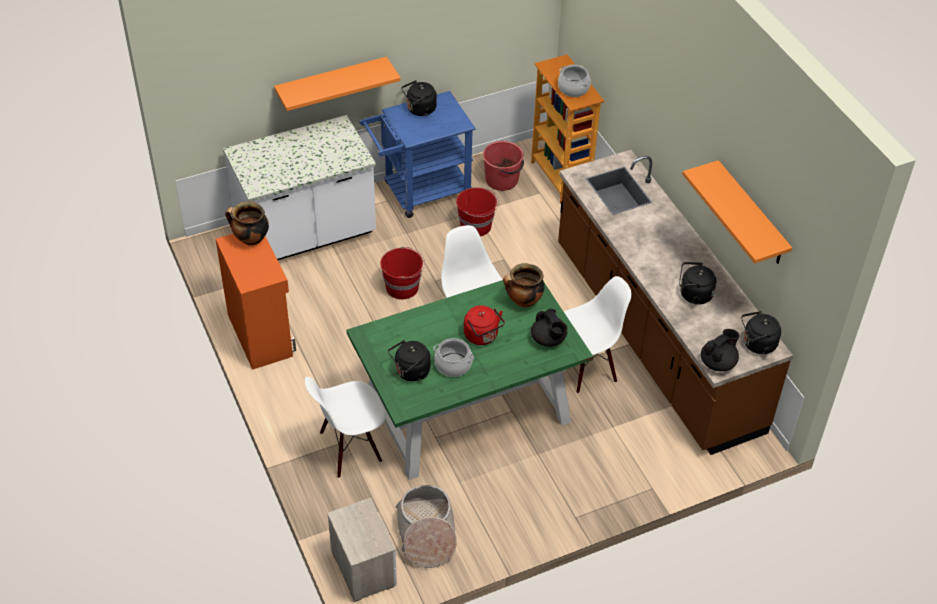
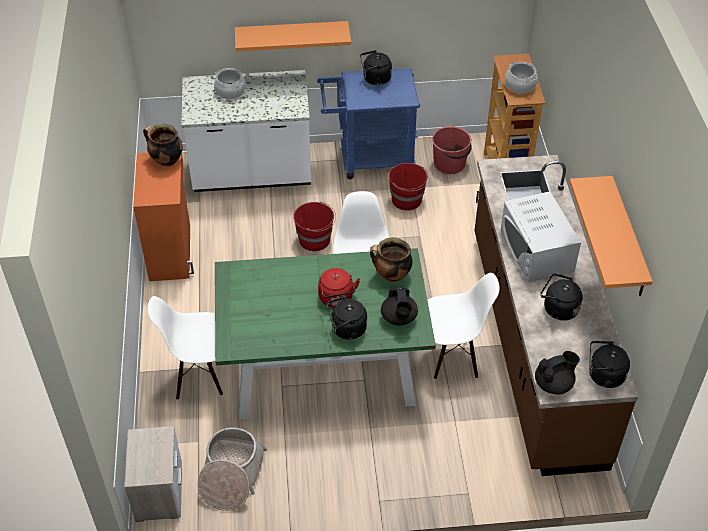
camera: 20 degrees right, 0 degrees up
(410, 372) = (253, 316): black kettle -> black kettle (346, 330)
(453, 365) = (296, 319): cooking pot -> cooking pot (230, 91)
(651, 245) = (536, 250): none -> white microwave

